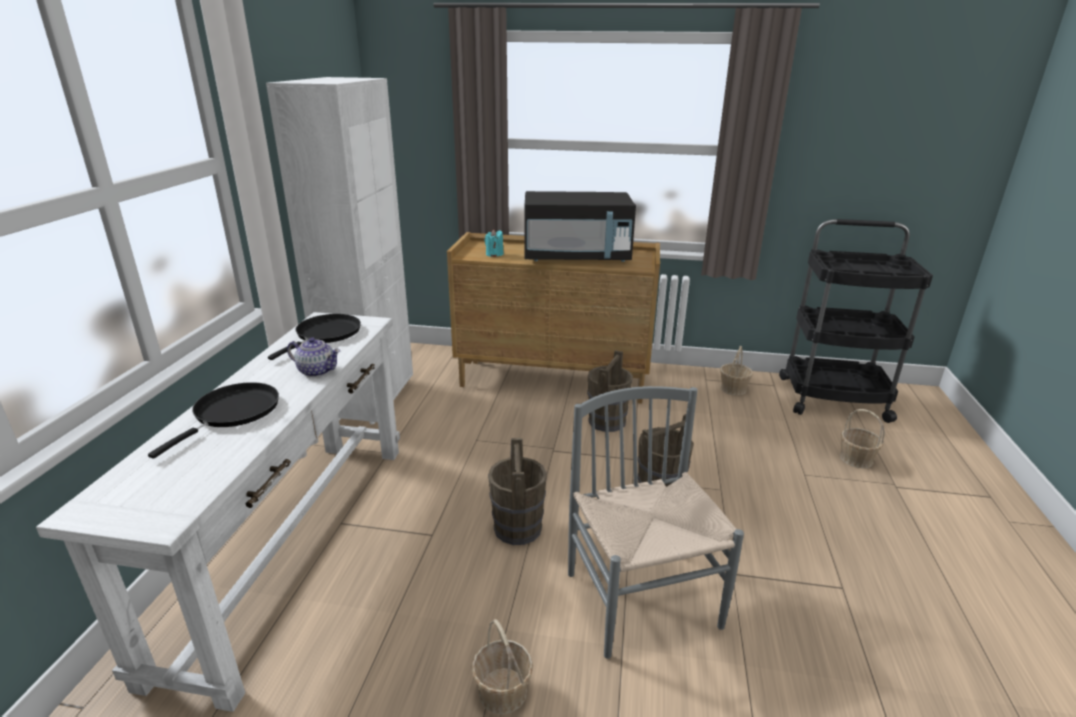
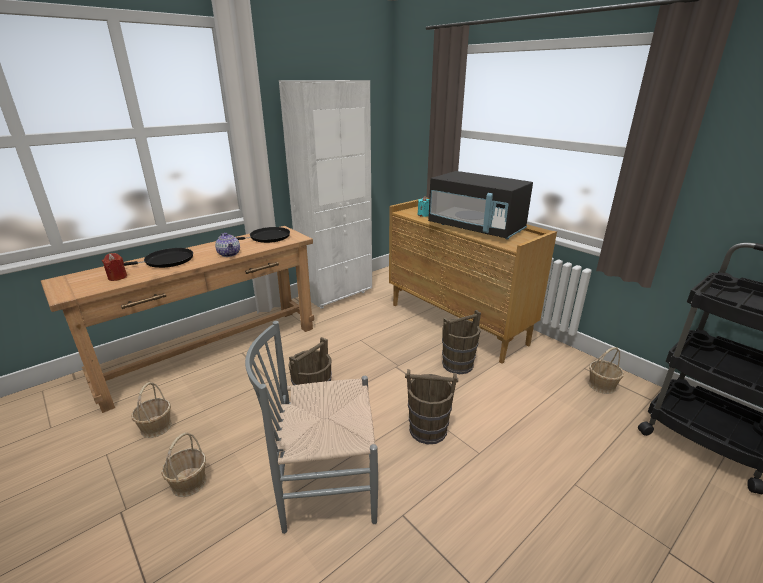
camera: 40 degrees right, 0 degrees up
(199, 462) = (117, 277): none -> red candle
(295, 545) = (212, 353): white console table -> brown console table
(639, 595) = (323, 484): grey chair -> grey chair turned 120 degrees counterclockwise
(856, 459) = (655, 502): basket -> basket (156, 427)

